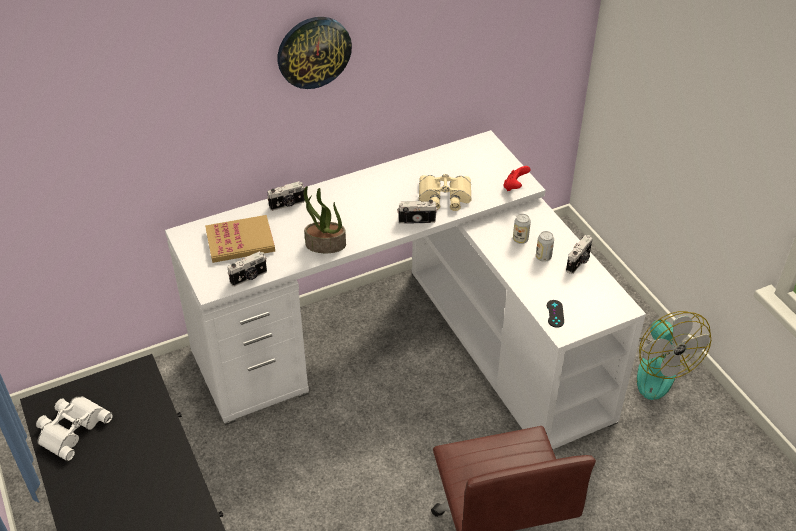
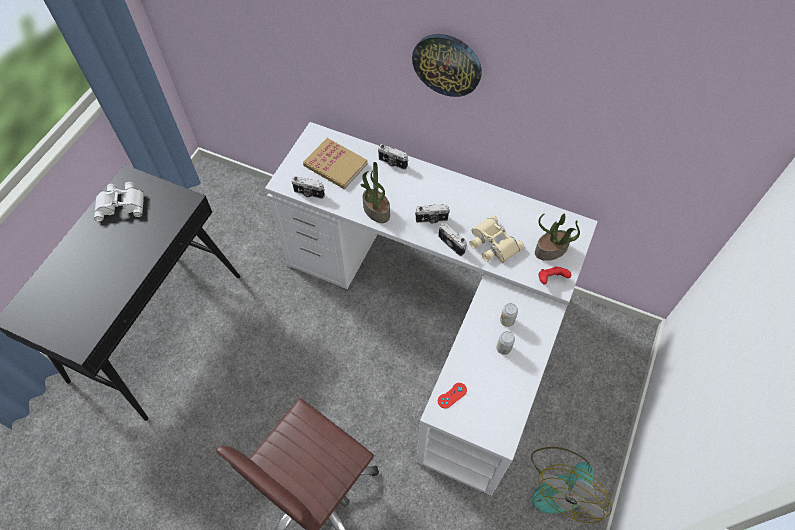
camera: 50 degrees right, 15 degrees up
(489, 170) = (550, 250): none -> potted plant
(555, 314) = (452, 395): black game controller -> red game controller
(579, 262) = (521, 376): camera -> camera (431, 220)

